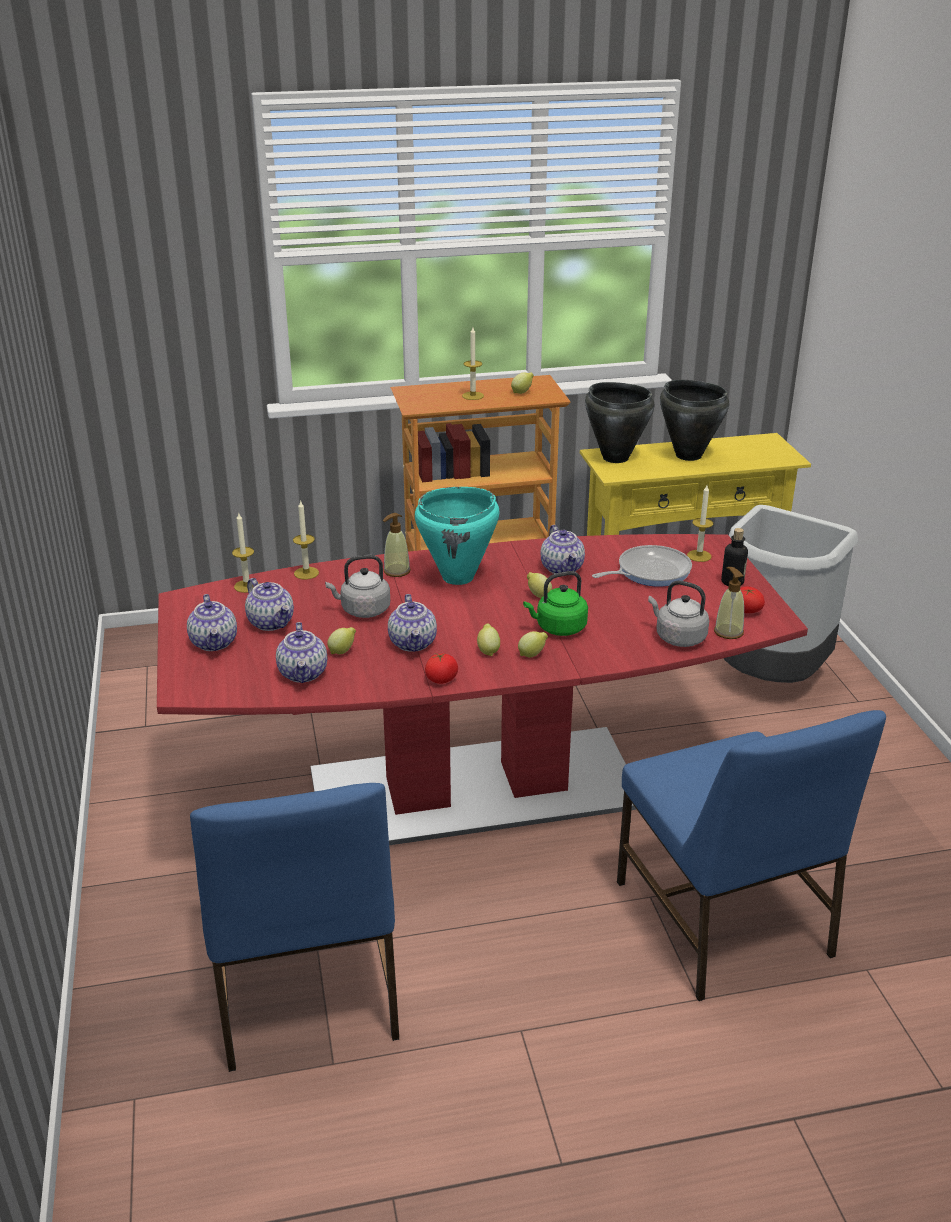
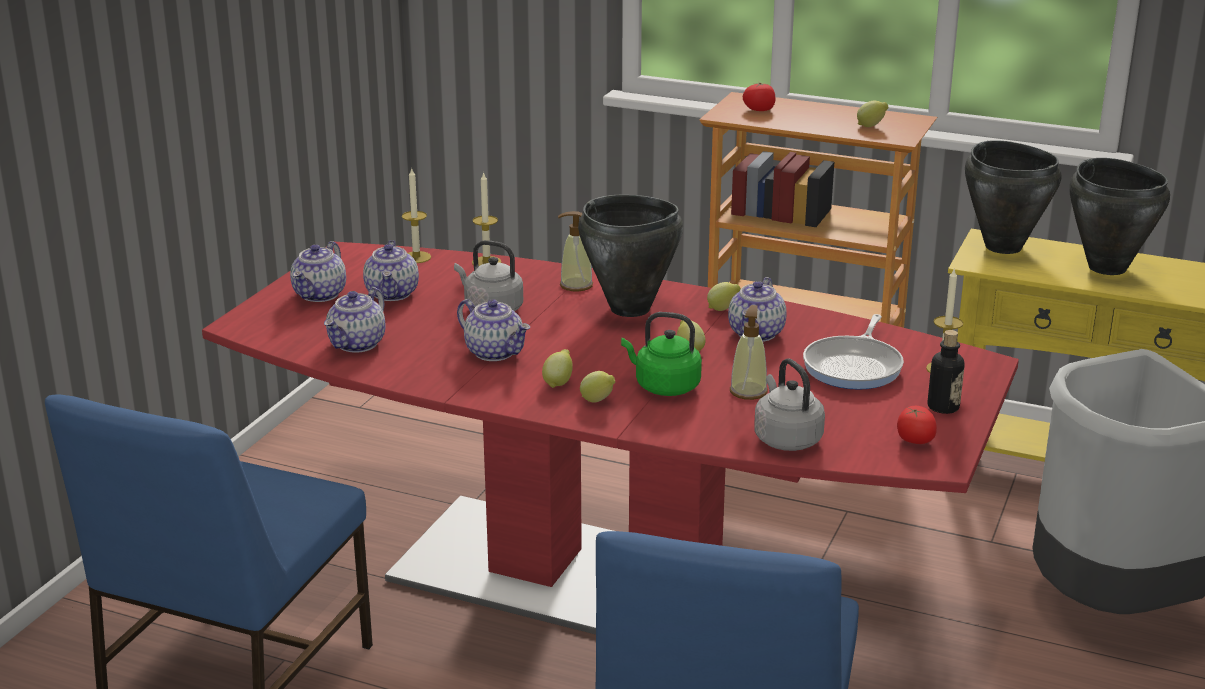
camera: 35 degrees right, 5 degrees down
(342, 651) = (419, 337): lemon -> lemon (723, 309)
(413, 643) = (495, 352): teapot -> teapot turned 75 degrees counterclockwise
(441, 679) = (474, 392): tomato -> tomato (759, 109)
(458, 577) = (630, 309): turquoise cooking pot -> black cooking pot
(473, 396) = (807, 118): candle -> none
(649, 572) = (855, 366): frying pan -> frying pan turned 105 degrees clockwise
(728, 632) = (856, 453): soap dispenser -> soap dispenser (748, 391)

